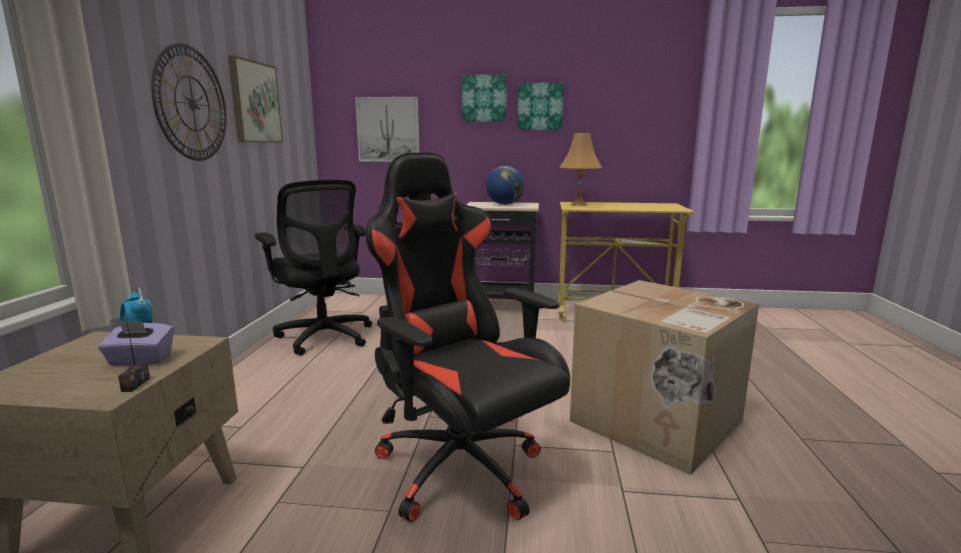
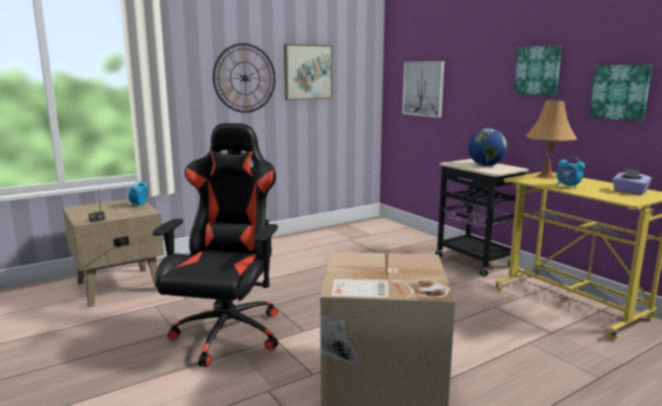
camera: 50 degrees right, 0 degrees up
(140, 360) = (119, 212): purple tissue box -> purple tissue box (629, 192)
(321, 335) = (319, 241): black office chair -> none
(484, 98) = (492, 62): picture -> picture (620, 92)
(618, 207) = (567, 186): none -> alarm clock

